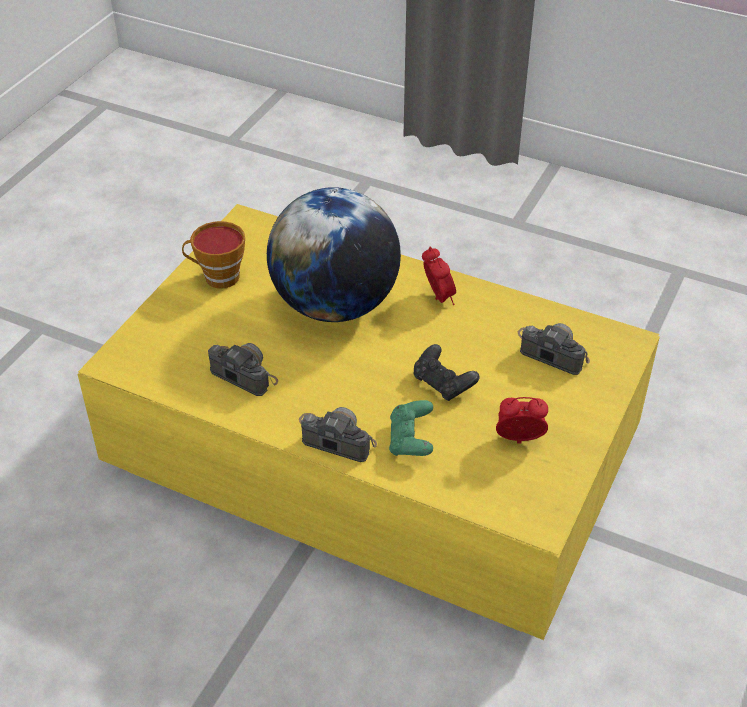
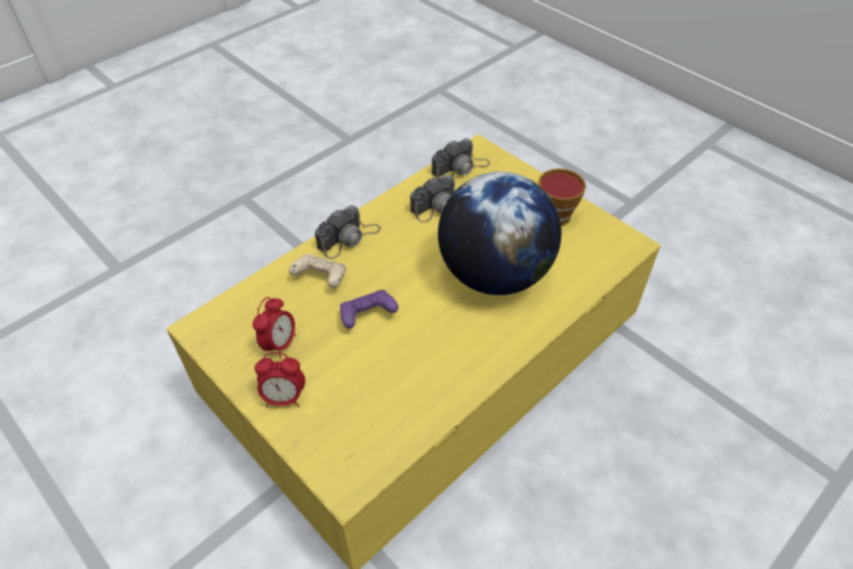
camera: 110 degrees right, 5 degrees up
(411, 440) = (321, 278): green game controller -> beige game controller
(438, 298) = (475, 348): alarm clock -> alarm clock (284, 398)
(443, 384) = (367, 316): black game controller -> purple game controller
(550, 351) = (367, 409): camera -> camera (460, 168)

